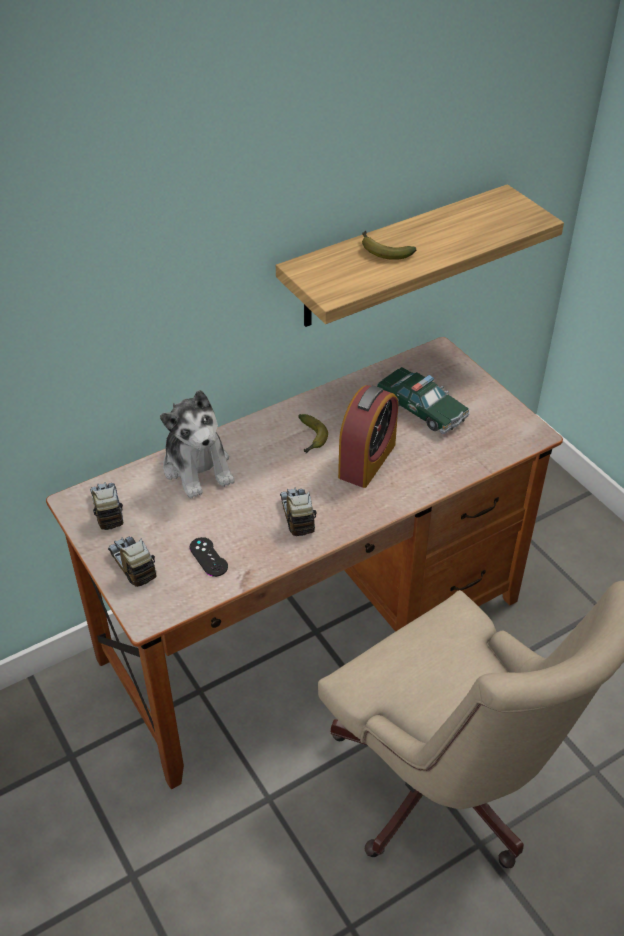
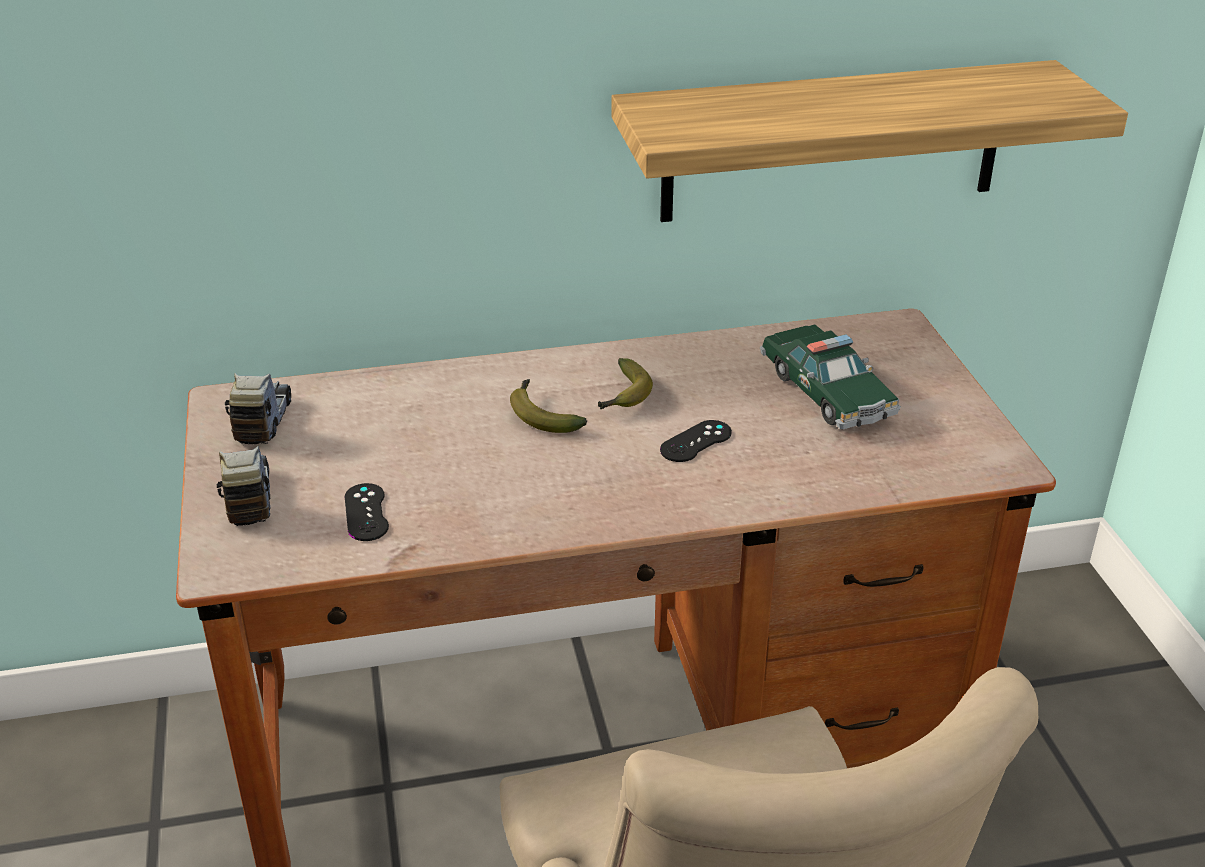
camera: 20 degrees right, 10 degrees down
(198, 467) = (429, 396): plush toy -> none
(297, 516) = (538, 490): toy truck -> none
(367, 460) = (696, 441): alarm clock -> black game controller
(383, 251) = (792, 102): banana -> banana (541, 415)

